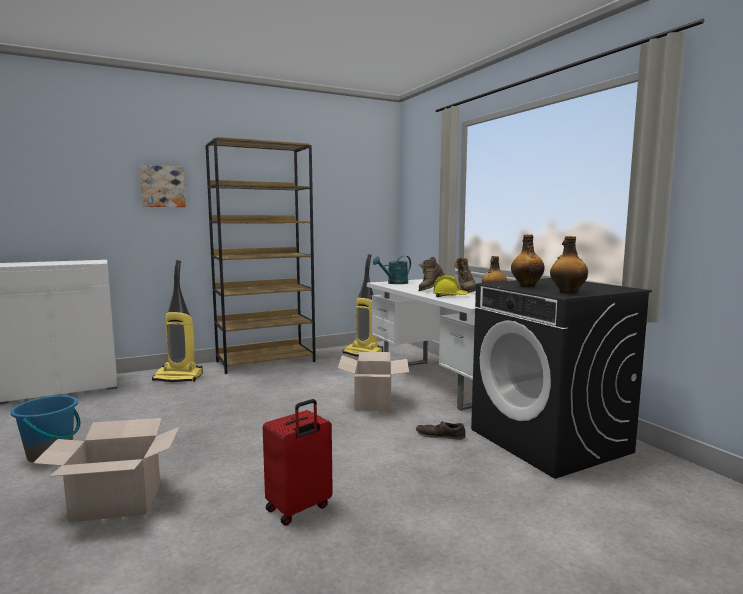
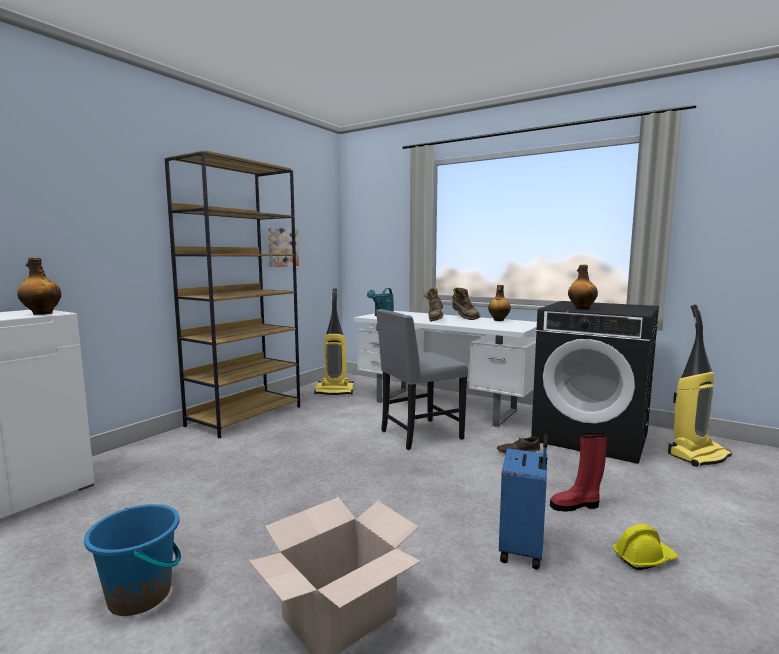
camera: 30 degrees left, 0 degrees up
(163, 186) = (114, 208): picture -> picture (282, 247)
(179, 377) = (165, 454): vacuum cleaner -> vacuum cleaner (698, 455)
(299, 509) = (523, 550): red suitcase -> blue suitcase
(372, 402) = (419, 435): cardboard box -> grey chair
(409, 493) = (576, 505): none -> red boot
(450, 296) = (470, 323): yellow hard hat -> yellow hard hat (644, 558)
(567, 292) = (628, 311): bottle -> bottle (42, 313)

